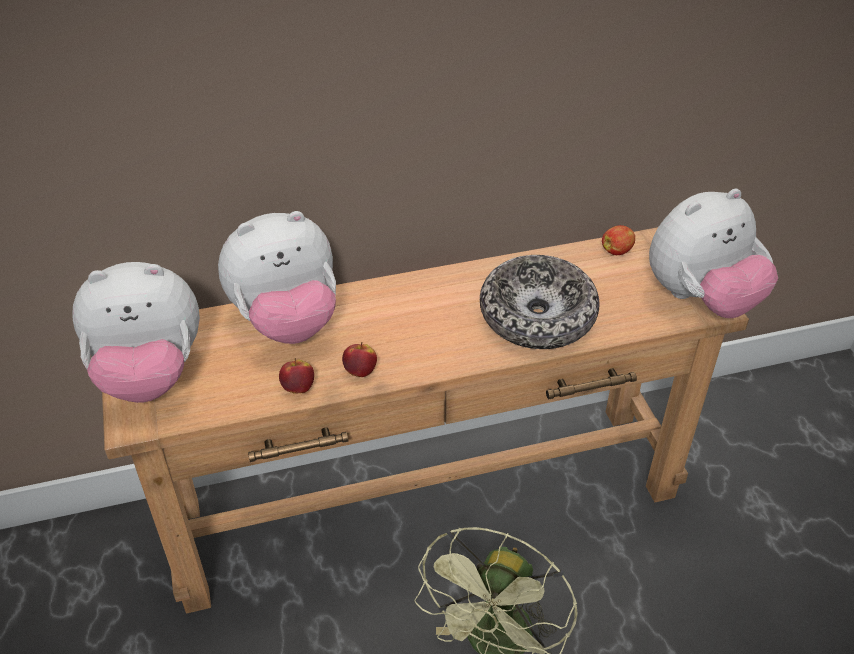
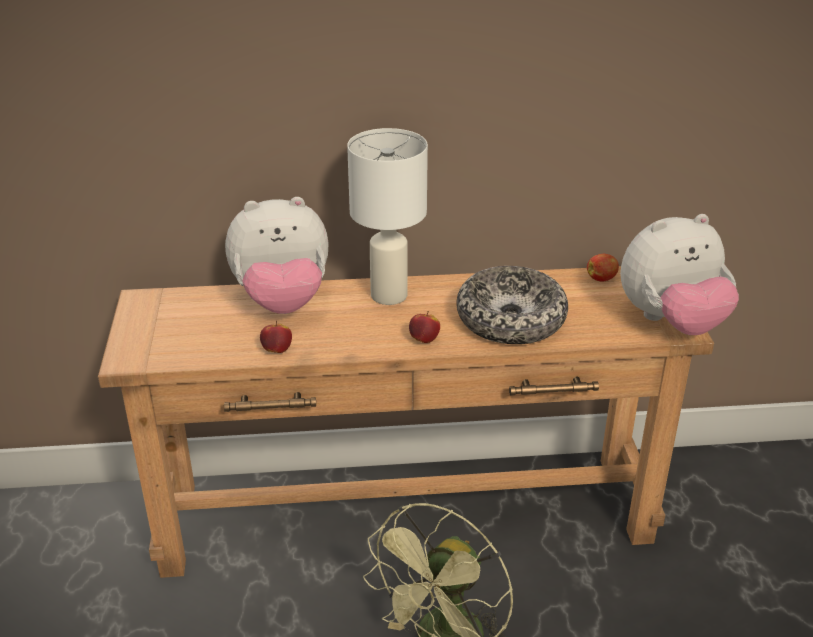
camera: 10 degrees right, 10 degrees down
(149, 375) = (152, 328): plush toy -> none
(360, 371) = (335, 344): apple -> apple (424, 340)
(402, 298) = (390, 295): none -> white table lamp

